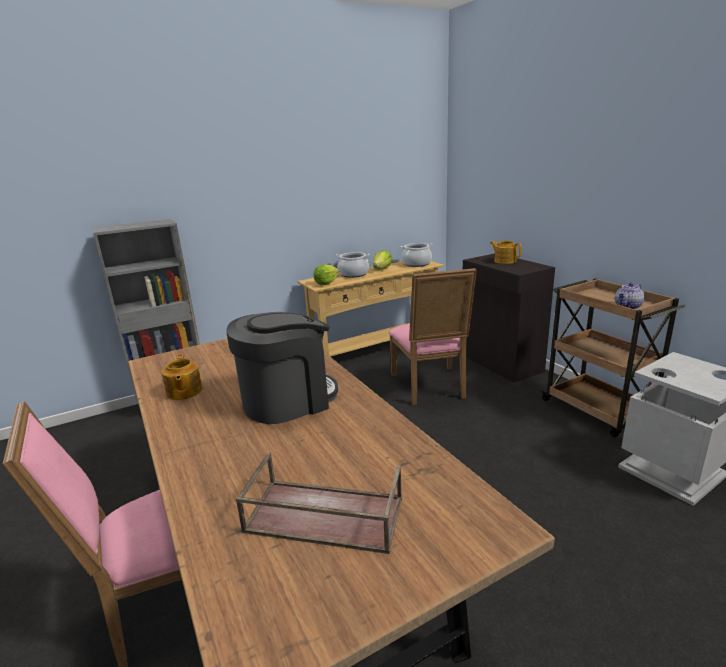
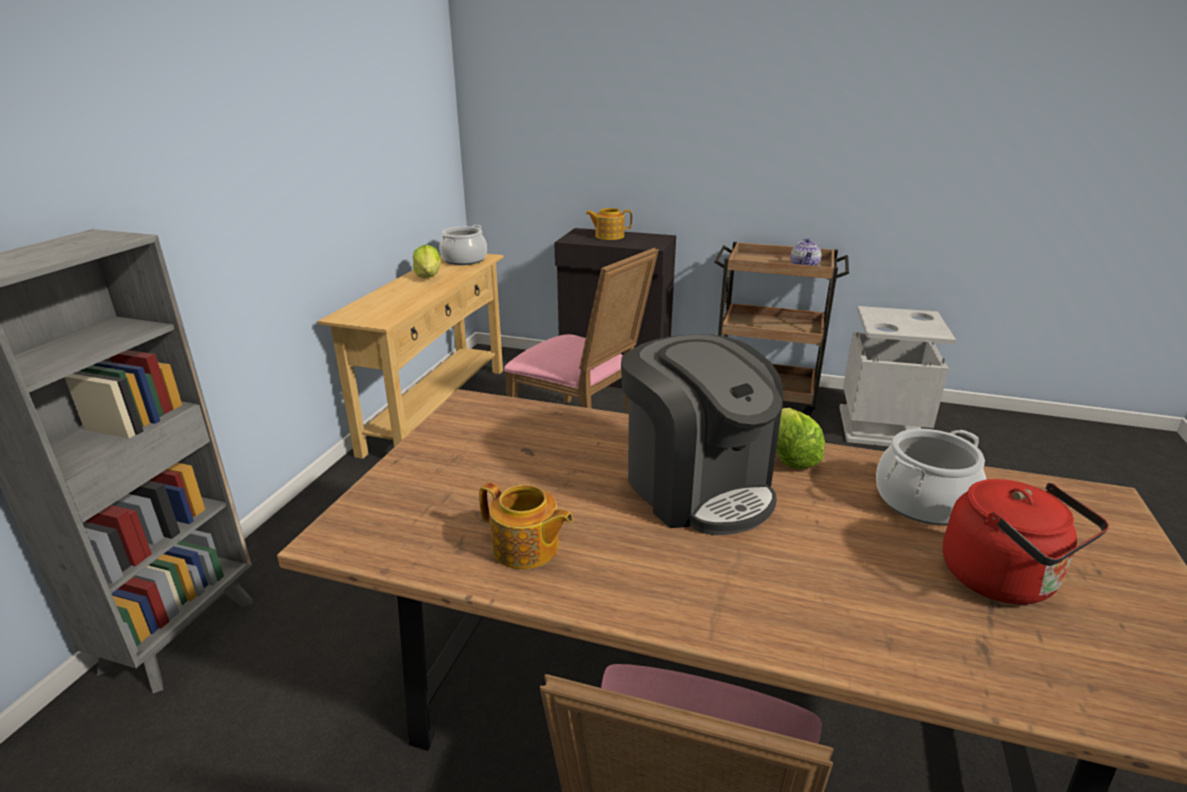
camera: 45 degrees left, 5 degrees up
(288, 400) = (697, 486): coffee machine -> coffee machine turned 135 degrees clockwise
(322, 516) = (1004, 580): brown tray -> red kettle
(326, 283) = (382, 314): lettuce -> lettuce (789, 457)
(353, 274) = (399, 292): cooking pot -> cooking pot (924, 501)

